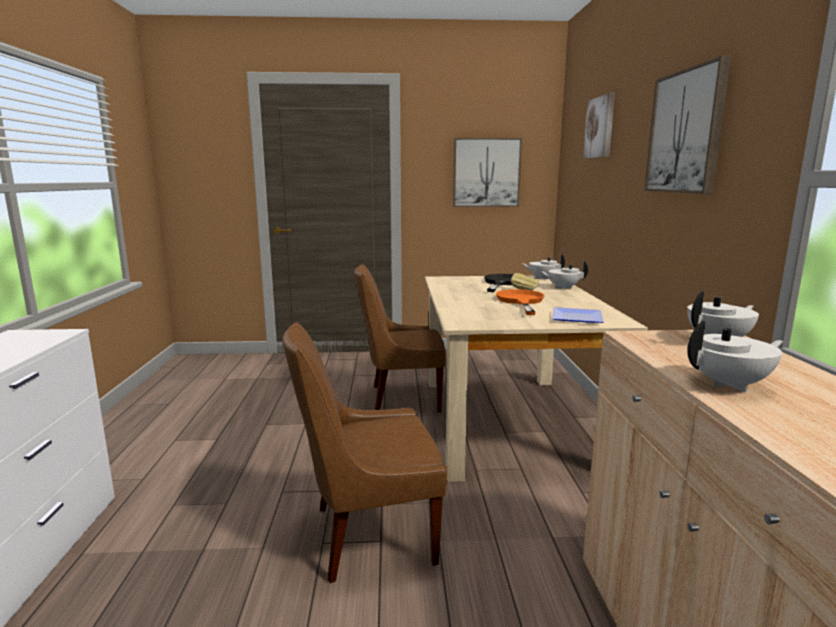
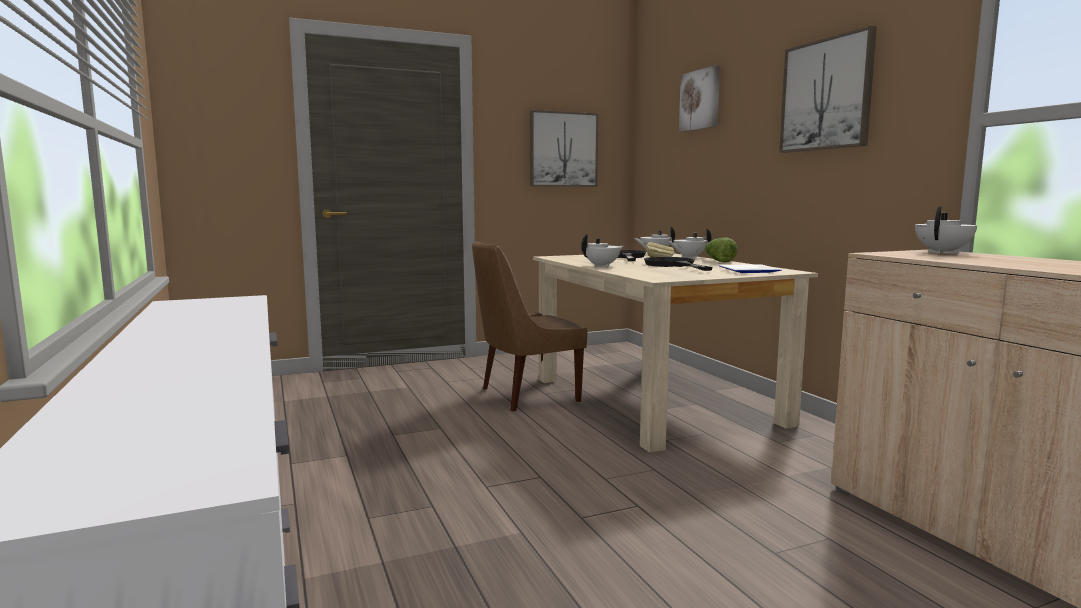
camera: 20 degrees left, 5 degrees down
(368, 535) = (621, 504): brown chair -> none
(520, 301) = (673, 265): orange frying pan -> black frying pan
(580, 297) = (718, 261): none -> lettuce
(730, 384) = (1009, 263): white teapot -> white teapot (602, 266)

